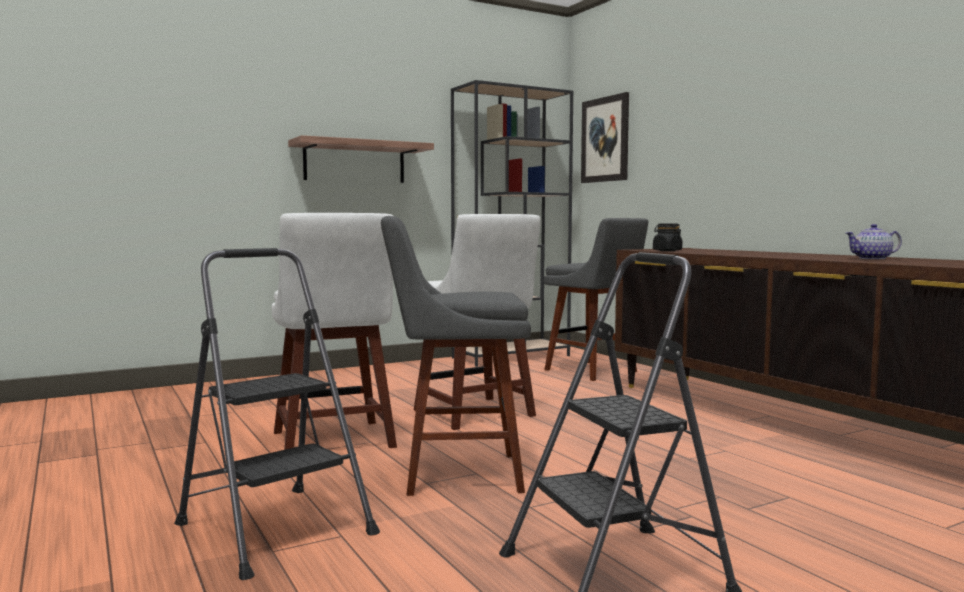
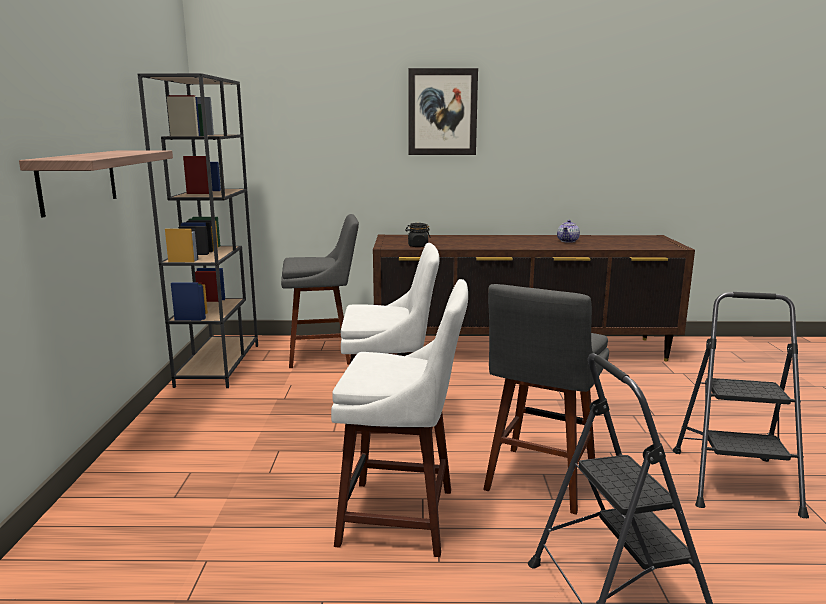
camera: 60 degrees left, 10 degrees up
(605, 139) = (259, 132): picture -> picture (442, 112)

